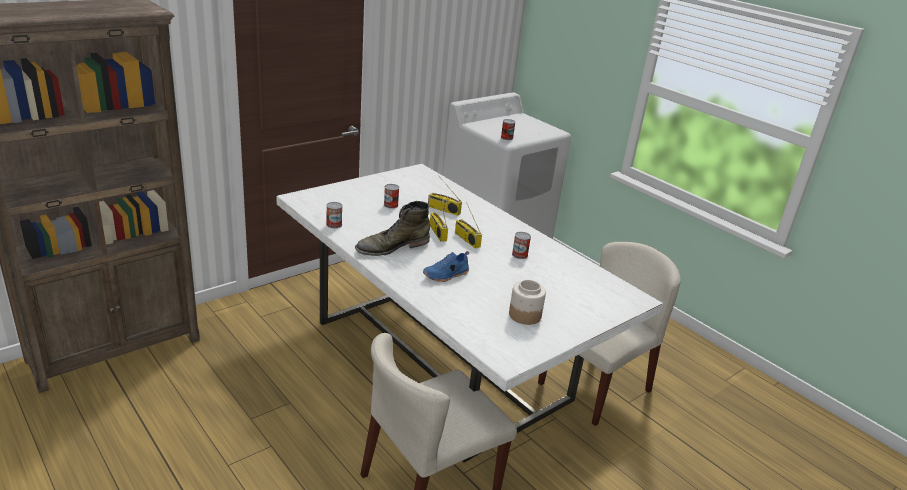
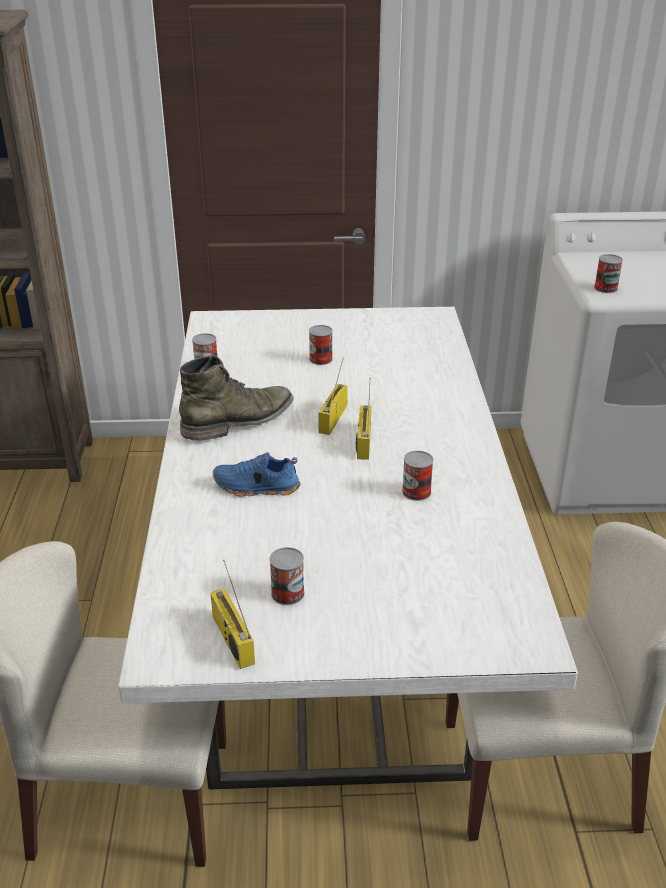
camera: 40 degrees right, 5 degrees up
(392, 247) = (239, 421): green boot -> green boot turned 135 degrees clockwise
(443, 210) = (390, 385): radio -> radio (231, 638)
(524, 315) = (287, 593): jar -> can

